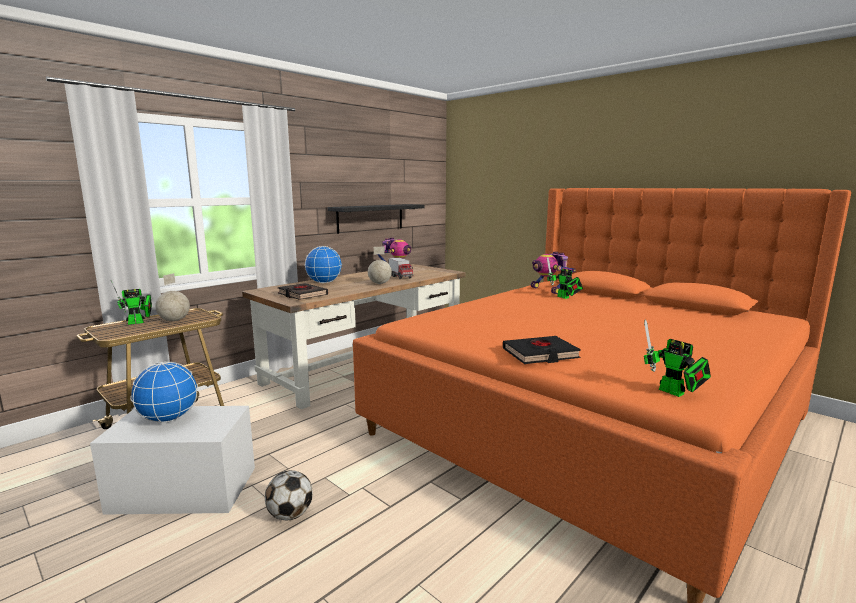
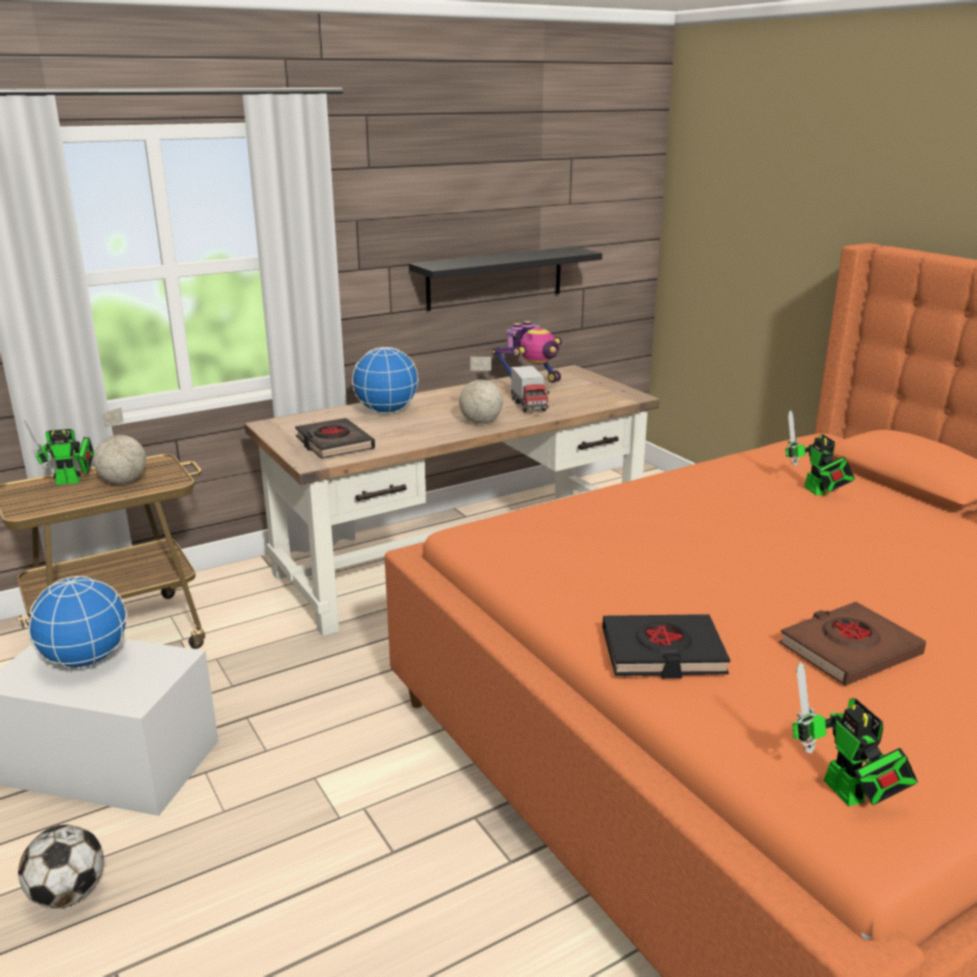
camera: 15 degrees right, 10 degrees up
(290, 515) = (242, 837): football -> football (68, 894)
(549, 290) = (800, 465): toy robot -> none
(627, 345) = (849, 650): none -> brown book

